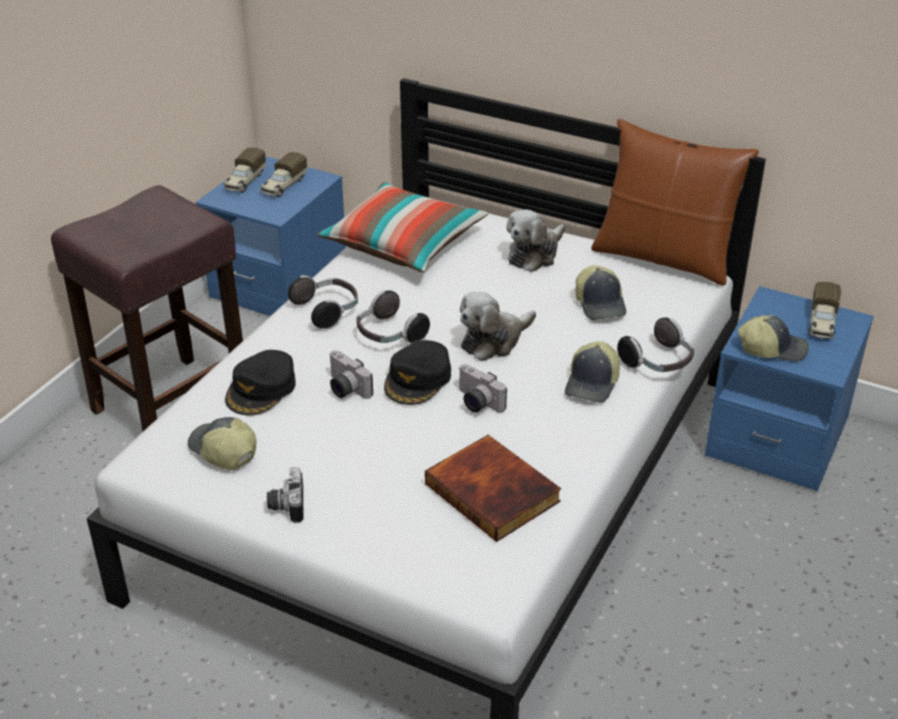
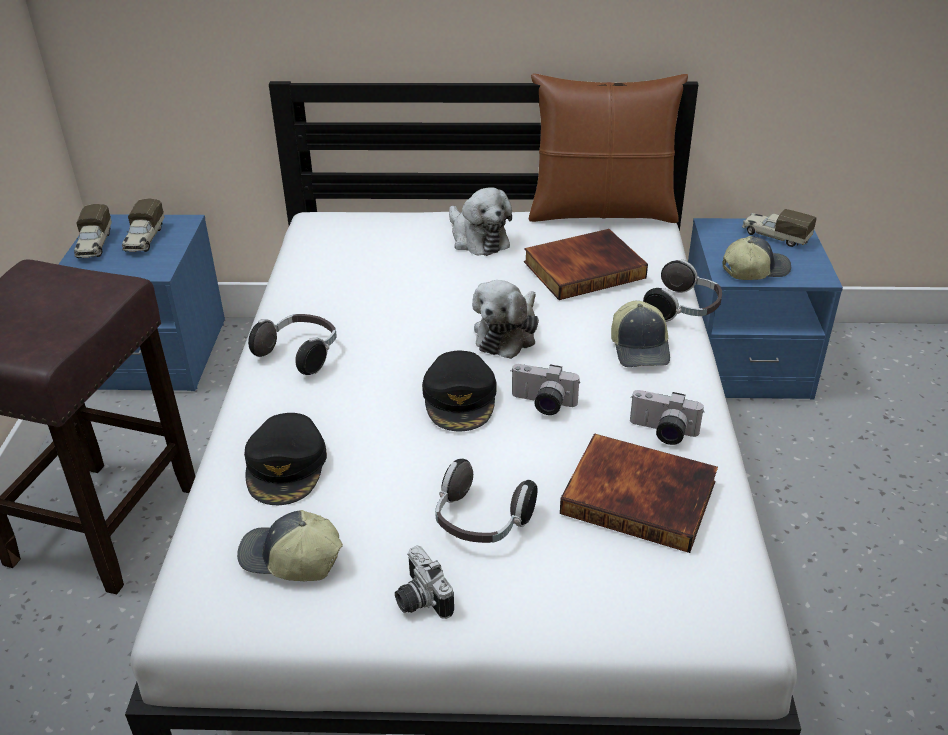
camera: 25 degrees left, 0 degrees up
(345, 389) = (385, 434): camera -> camera (662, 433)
(389, 335) = (391, 360): headphones -> headphones (481, 522)
(403, 245) = (333, 263): pillow -> none
(535, 254) = (477, 239): plush toy -> plush toy turned 45 degrees counterclockwise
(600, 304) = (584, 268): cap -> book
(821, 323) = (774, 236): toy truck -> toy truck turned 135 degrees clockwise

